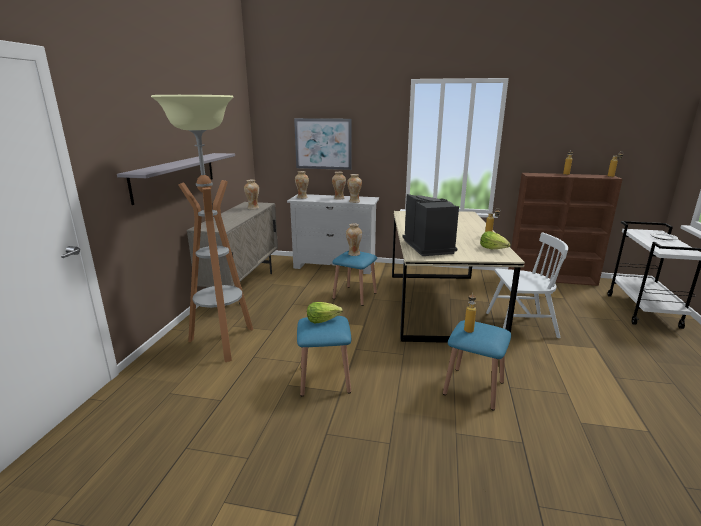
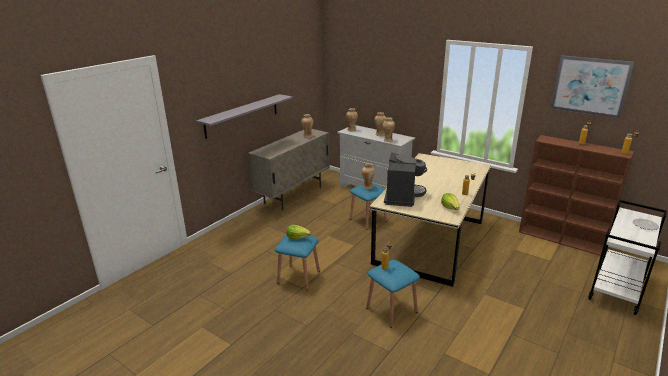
camera: 25 degrees right, 5 degrees up
(223, 342) = (254, 236): floor lamp -> none
(323, 144) = (374, 86): picture -> picture (590, 86)
(520, 325) = (479, 274): white chair -> none

